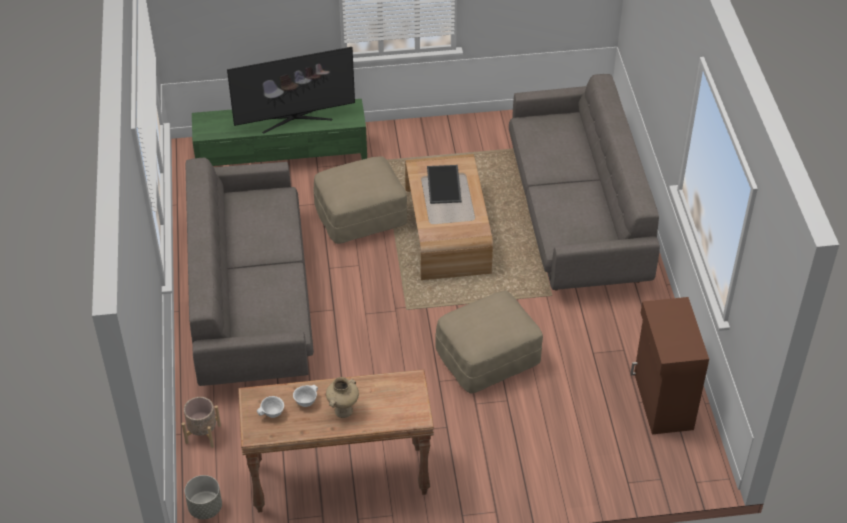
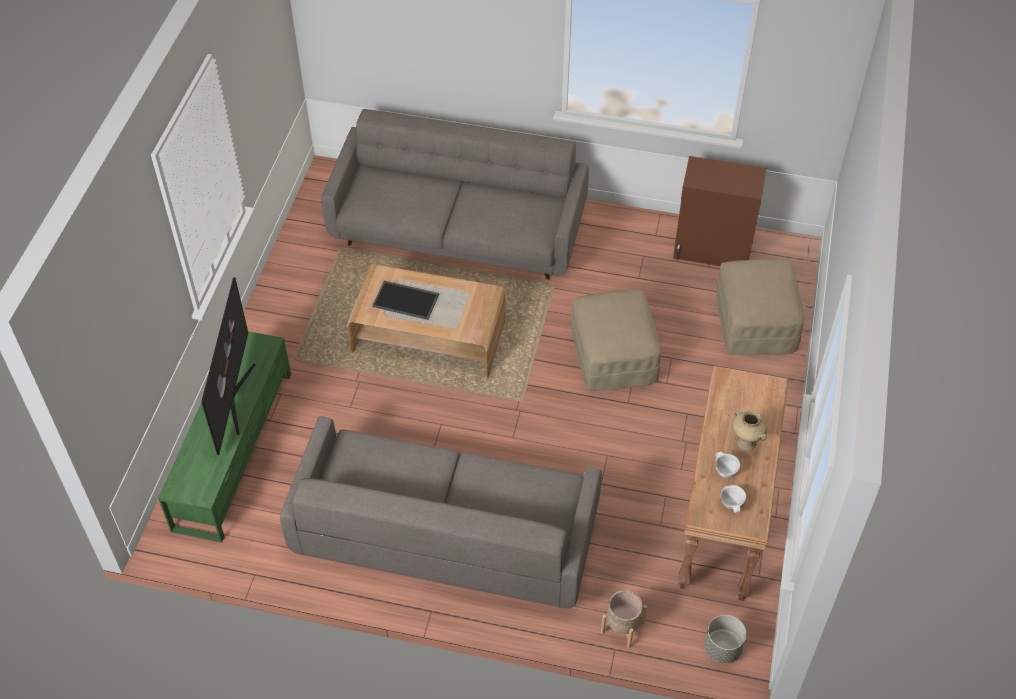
camera: 70 degrees left, 5 degrees up
(360, 217) = (370, 402): beige ottoman -> beige ottoman (755, 323)

